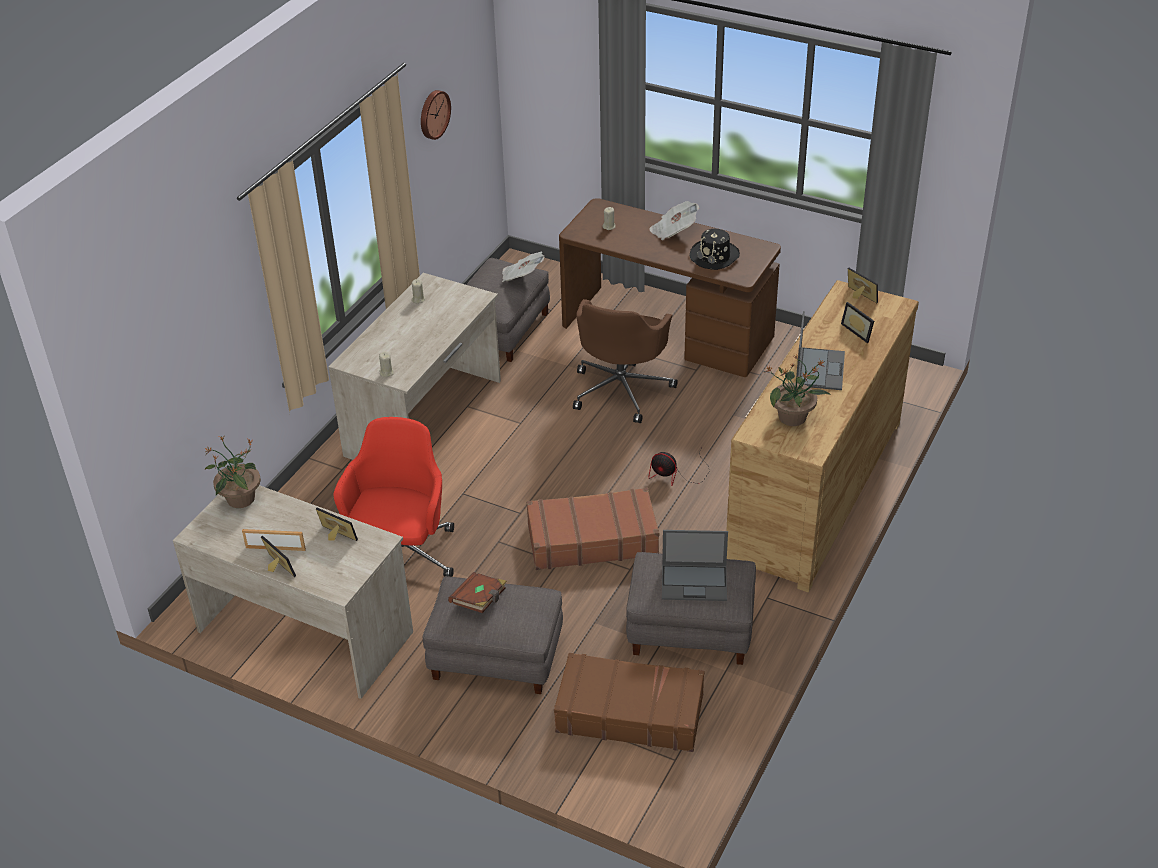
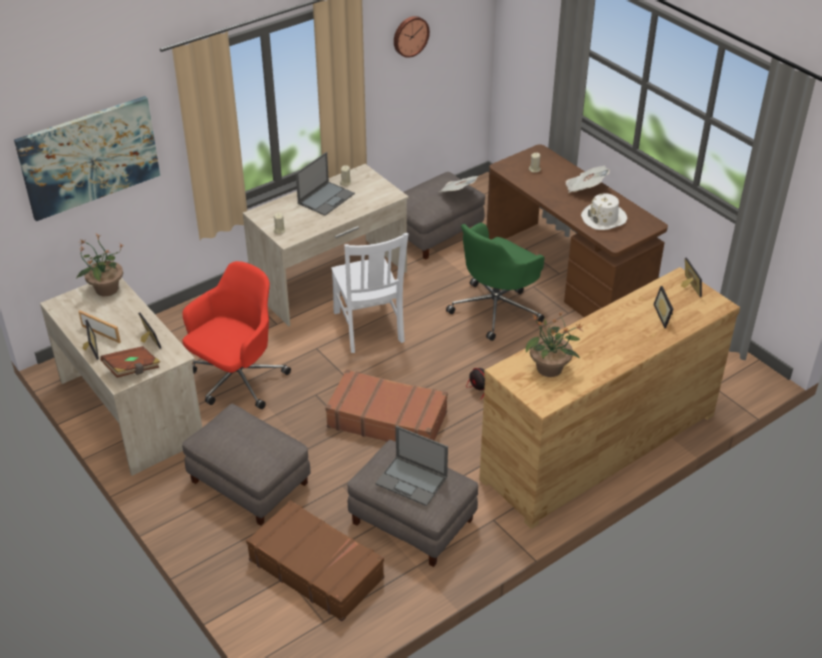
camera: 25 degrees right, 0 degrees up
(178, 349) = (89, 157): none -> picture
(479, 601) = (238, 431): brown book -> brown book (132, 370)
(504, 453) = (369, 328): none -> white chair
(622, 389) = (496, 309): brown office chair -> green office chair
(715, 256) = (604, 218): black hat -> white hat
(819, 368) = (605, 336): laptop -> laptop (326, 198)

